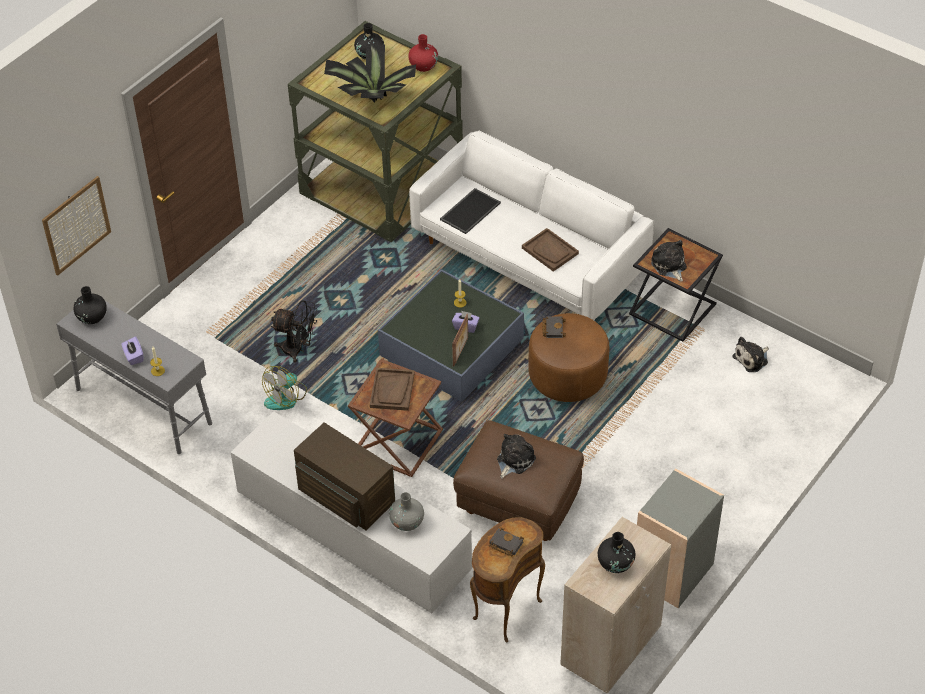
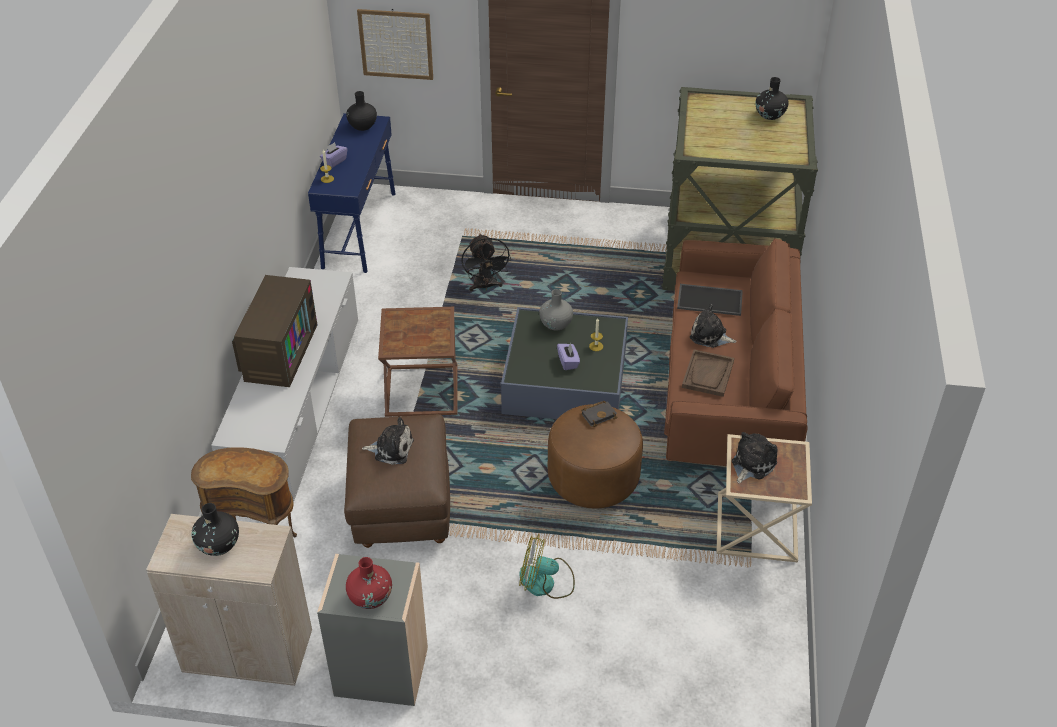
camera: 60 degrees right, 5 degrees down
(144, 406) = (360, 230): grey console table -> blue console table
(286, 397) = (426, 302): fan -> fan (545, 582)
(371, 99) = (712, 136): potted plant -> none
(392, 390) = (418, 328): brown tray -> none
(407, 522) = (268, 405): grey vase -> grey vase (556, 324)
(423, 66) = (790, 149): red vase -> red vase (370, 597)
(461, 351) = (533, 371): picture frame -> none
(504, 544) = (243, 466): black book -> none
(529, 257) = (729, 387): white sofa -> brown sofa
(674, 309) = (758, 528): black side table -> beige side table
(752, 359) = (742, 628): plush toy -> plush toy (710, 336)

